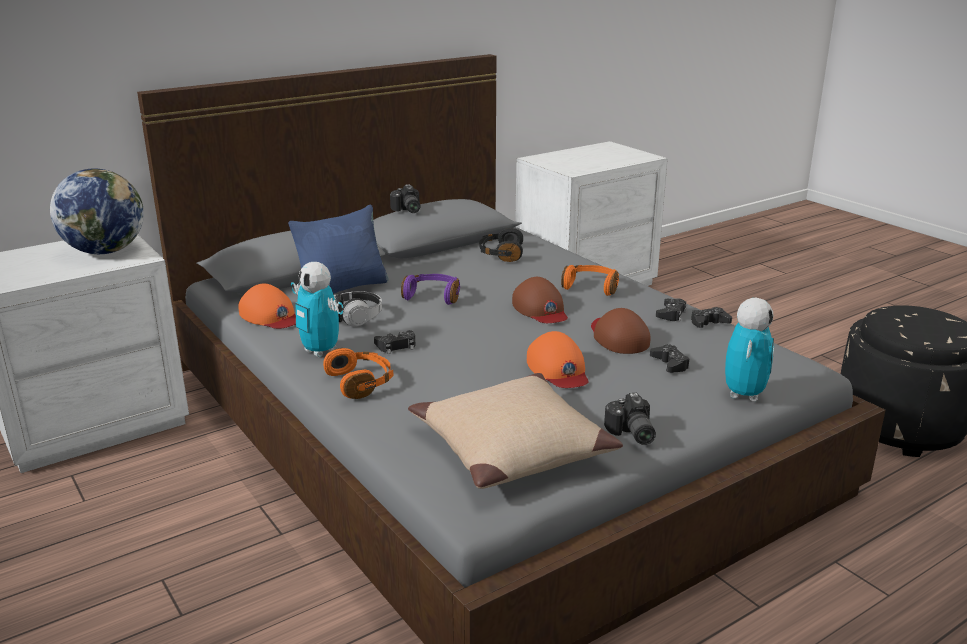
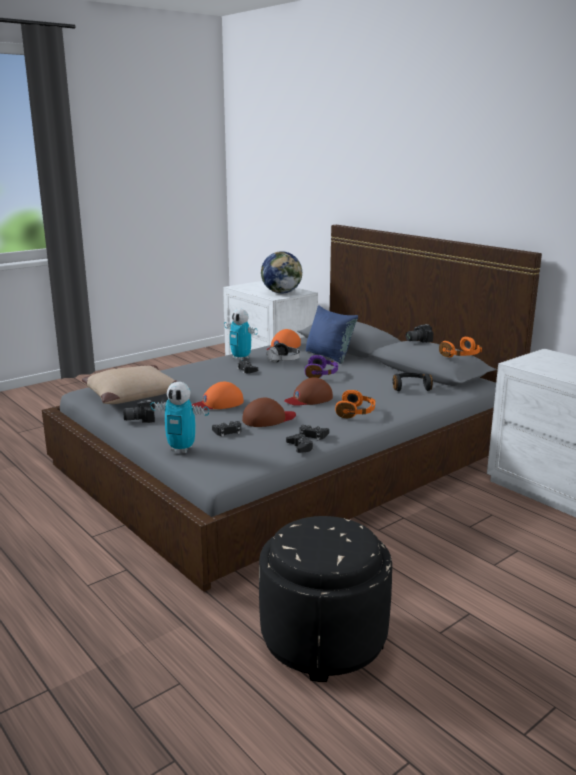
camera: 85 degrees right, 5 degrees down
(320, 351) = (241, 358): toy robot -> toy robot turned 90 degrees counterclockwise
(361, 382) = (204, 367): orange headphones -> orange headphones (461, 356)

